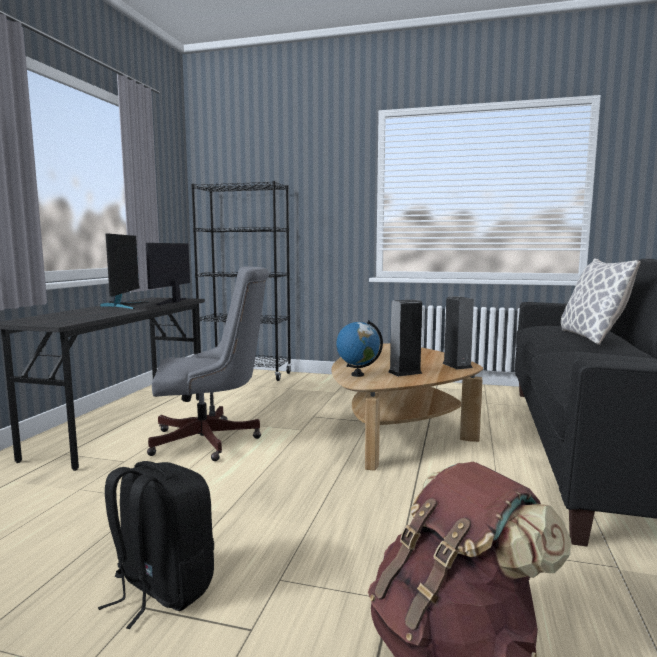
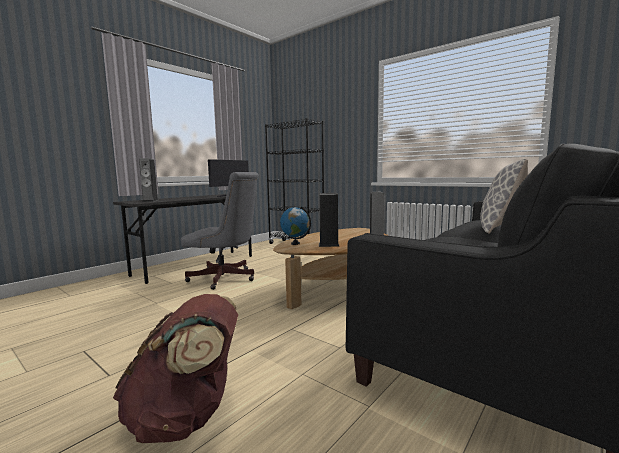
camera: 25 degrees right, 0 degrees up
(66, 318) = (150, 201): none -> speaker
(124, 305) = (200, 196): monitor -> none
(161, 590) = (101, 346): black backpack -> none

